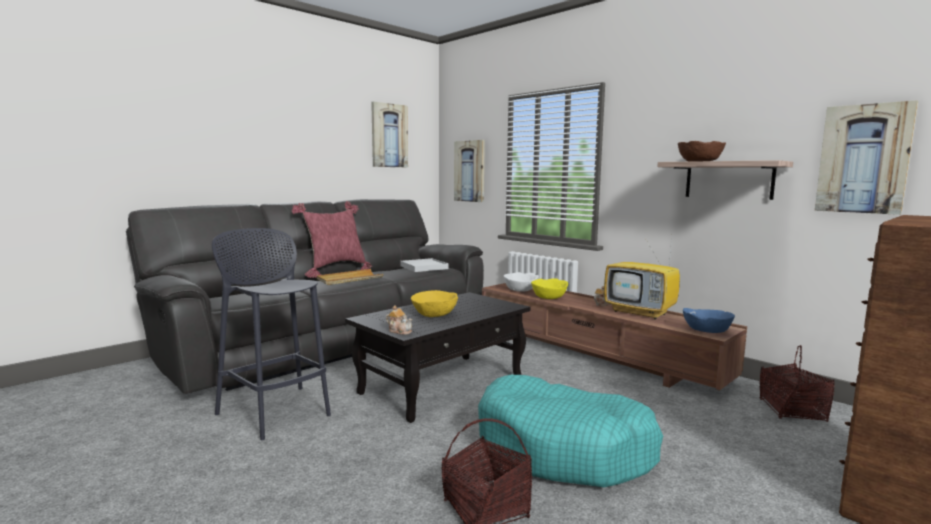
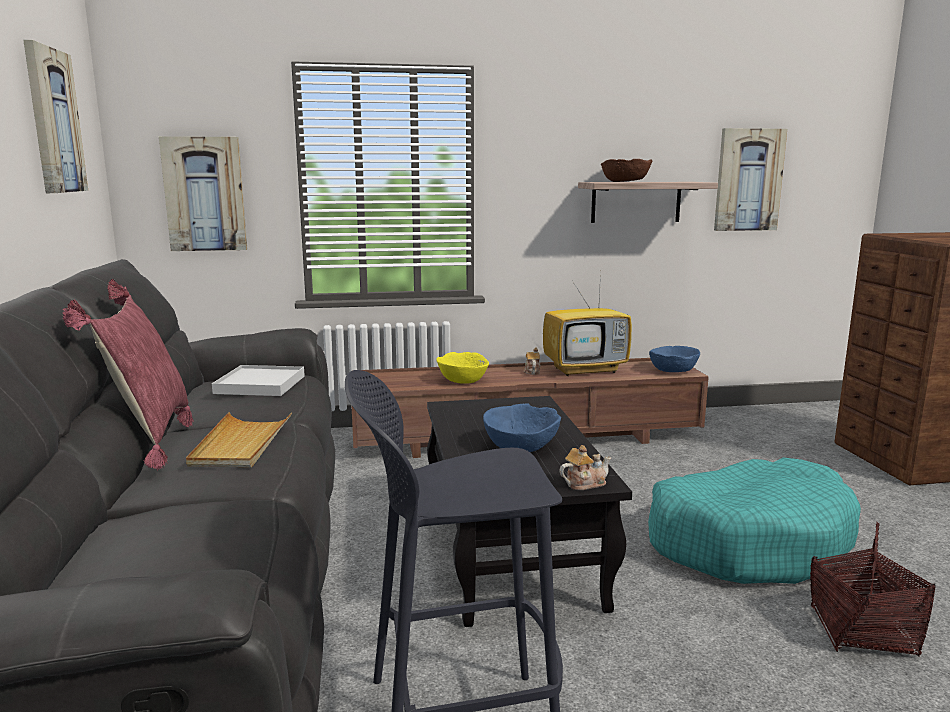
camera: 55 degrees left, 5 degrees up
(434, 314) = (521, 446): yellow bowl -> blue bowl
(520, 289) = (403, 380): white bowl -> none
(792, 411) = (736, 425): basket -> none

